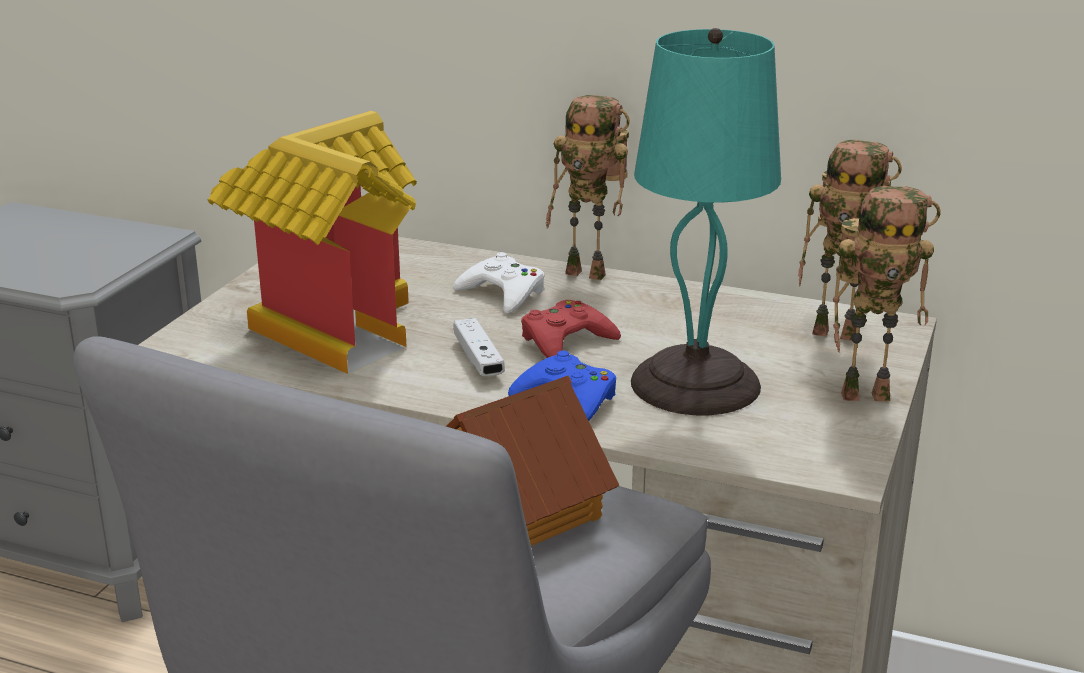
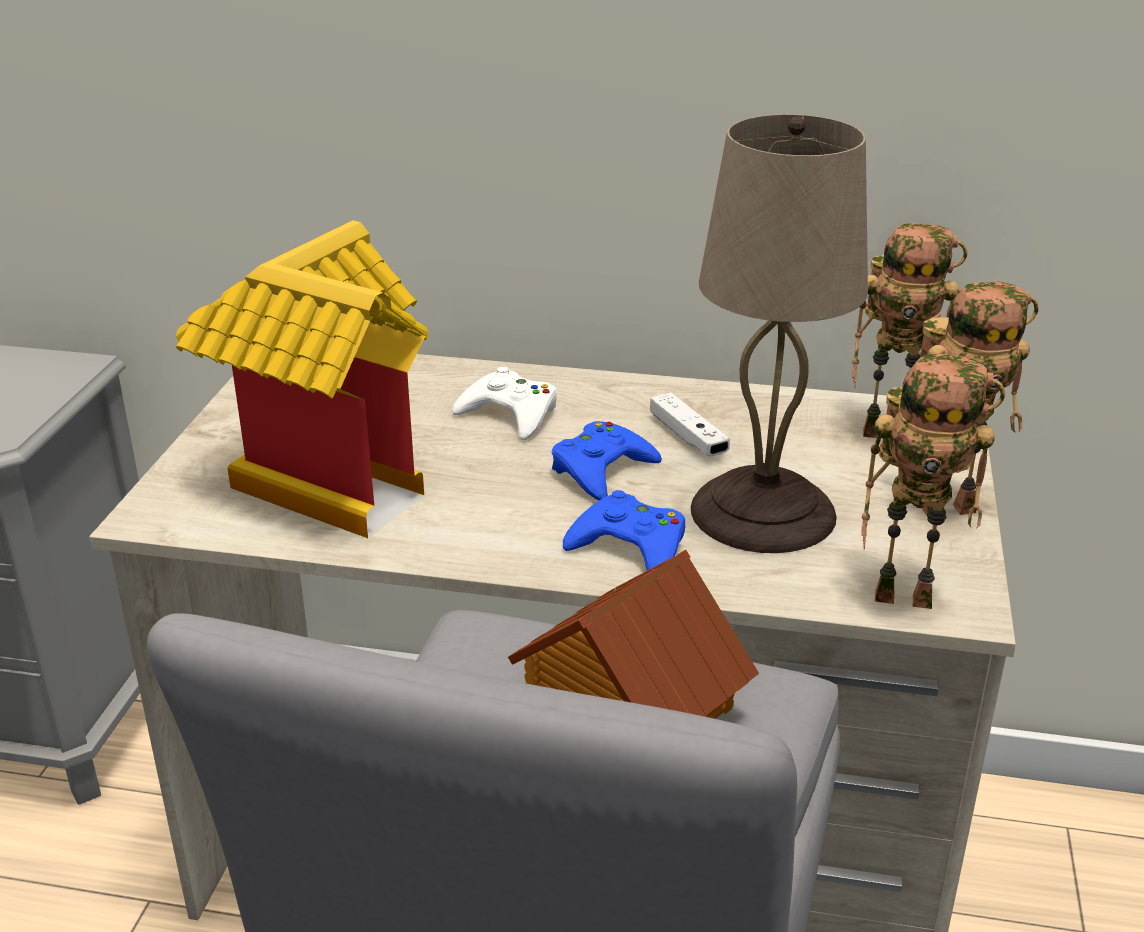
camera: 10 degrees left, 5 degrees up
(478, 359) = (512, 503): white game controller -> white game controller (688, 437)
(566, 341) = (602, 470): red game controller -> blue game controller
(590, 273) = (597, 380): toy robot -> toy robot (908, 595)
(698, 384) = (766, 513): turquoise table lamp -> beige table lamp

